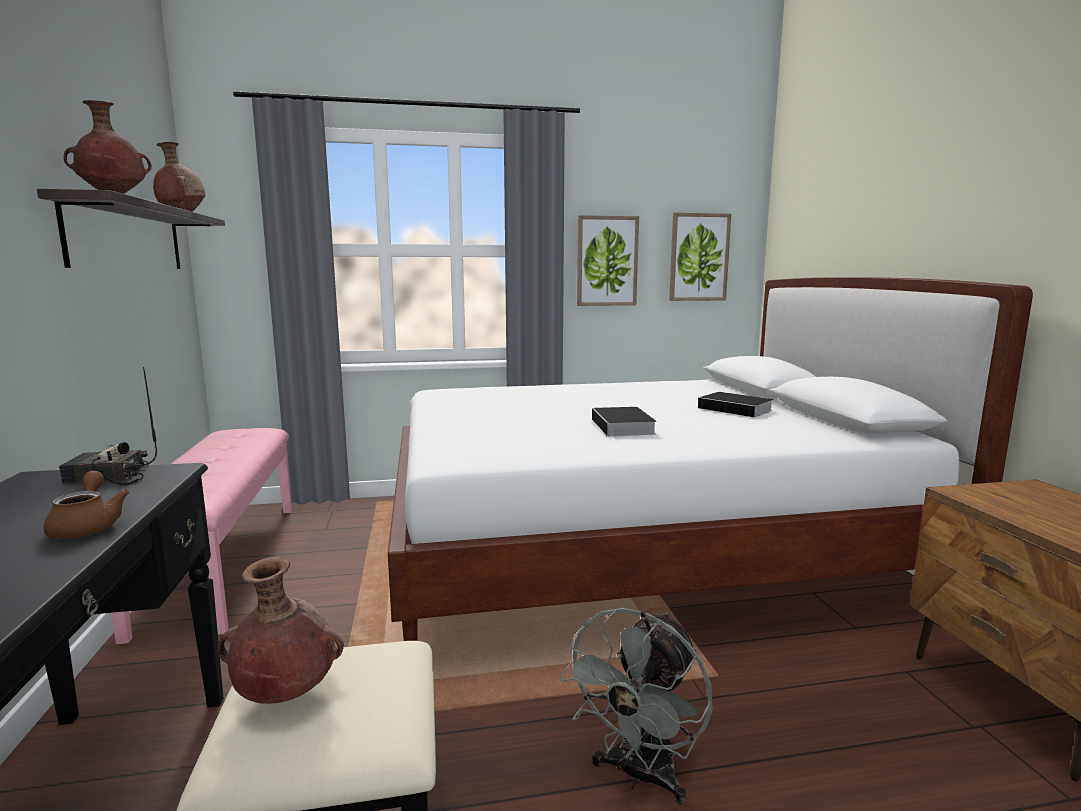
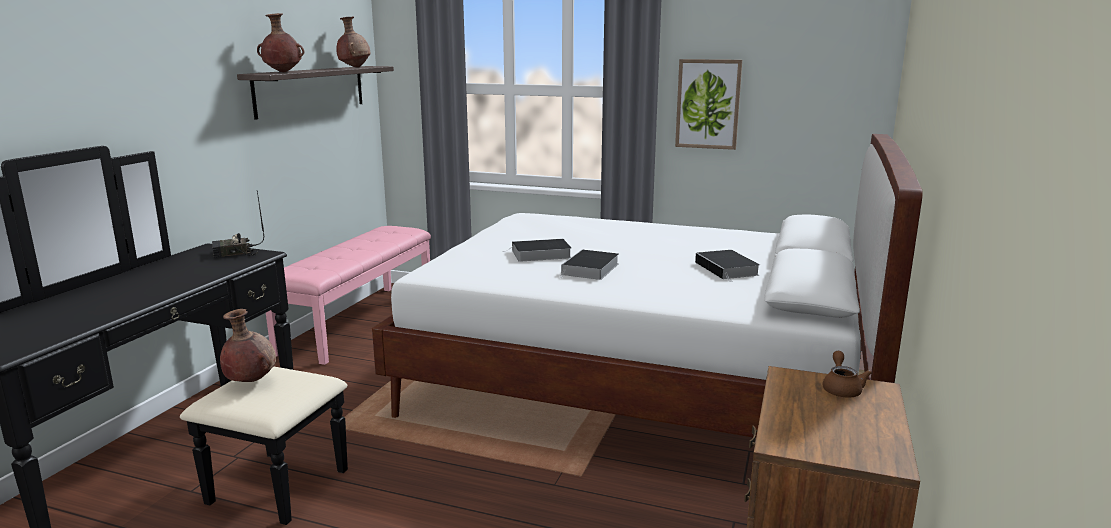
camera: 30 degrees right, 5 degrees up
(88, 526) = (195, 278): brown teapot -> brown teapot (841, 388)
(108, 477) = (234, 253): radio -> radio turned 45 degrees counterclockwise
(538, 421) = (539, 254): none -> book
(639, 776) = (458, 505): grey fan -> none
(698, 257) = (811, 102): picture -> none

